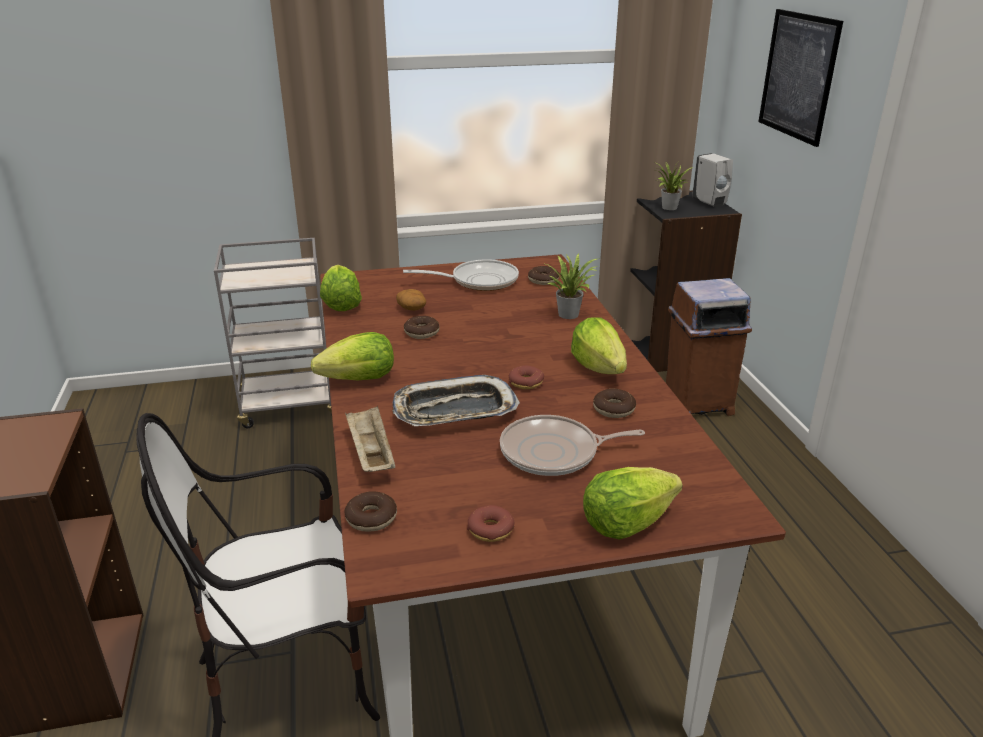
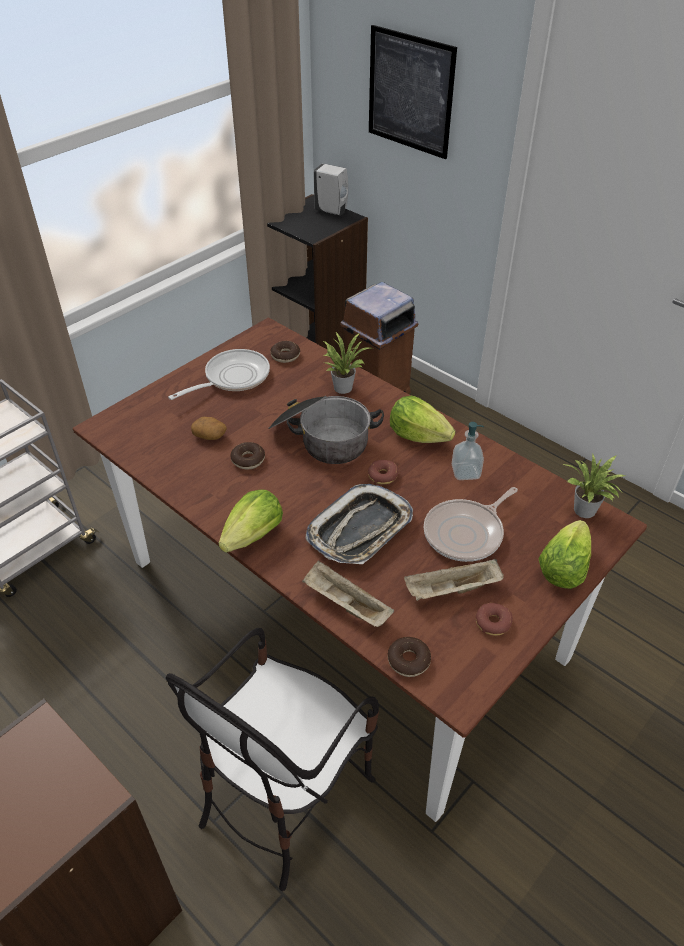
camera: 35 degrees left, 15 degrees up
(341, 305) = (140, 459): lettuce -> none
(482, 487) = (451, 590): none -> beige tray
(502, 341) = (322, 440): none -> cooking pot
(614, 409) = (465, 472): donut -> soap dispenser
(668, 208) = (305, 228): potted plant -> potted plant (585, 512)

